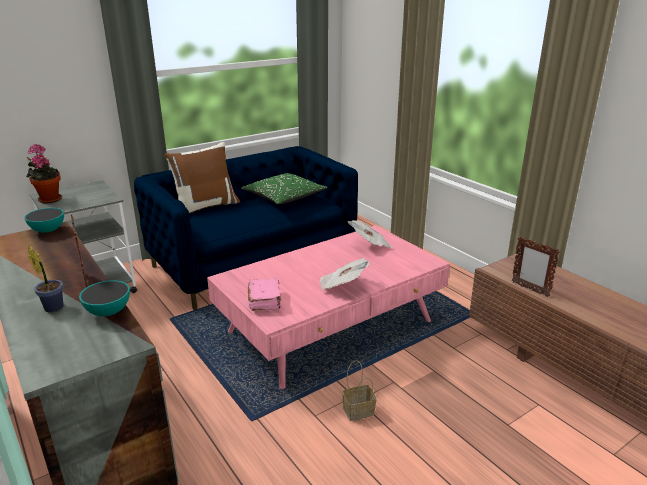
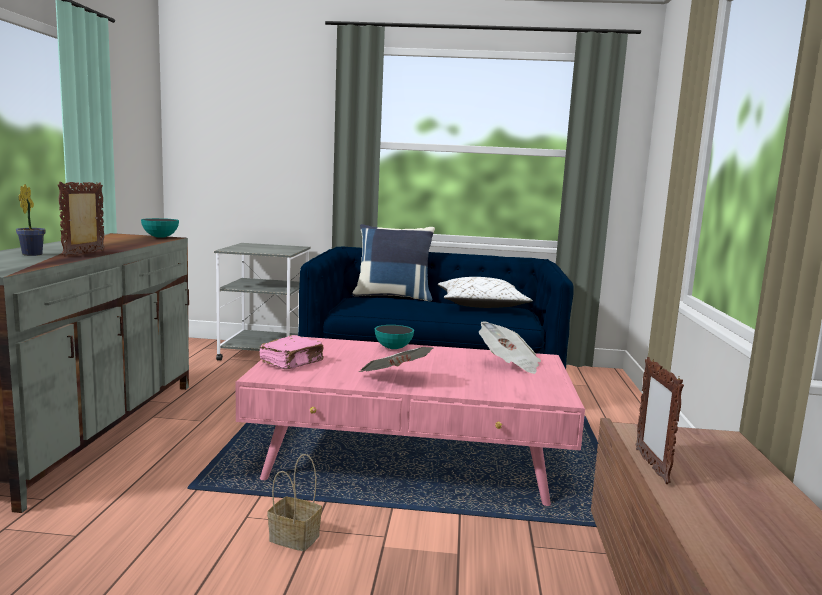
camera: 40 degrees right, 15 degrees down
(49, 199) = (243, 246): potted plant -> none
(108, 312) = (46, 262): bowl -> bowl (393, 348)
(205, 206) = (393, 296): brown pillow -> blue pillow
(284, 198) = (481, 306): green pillow -> white pillow

